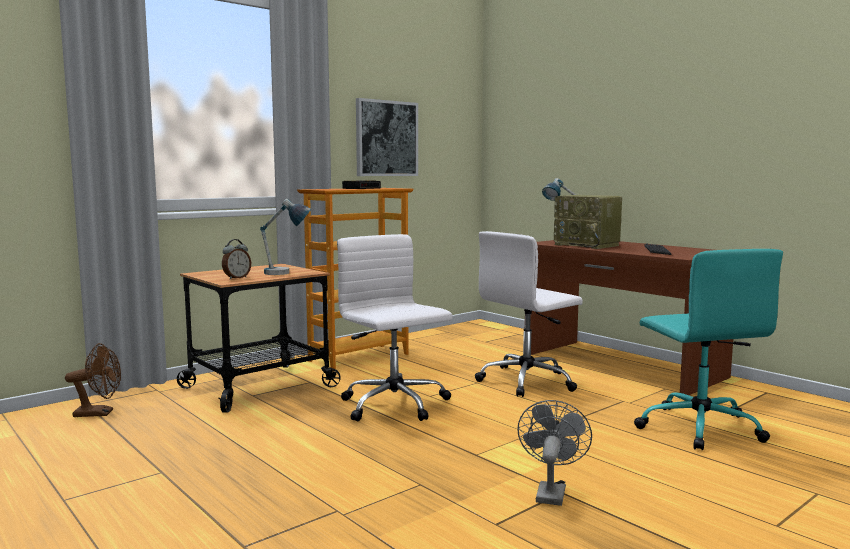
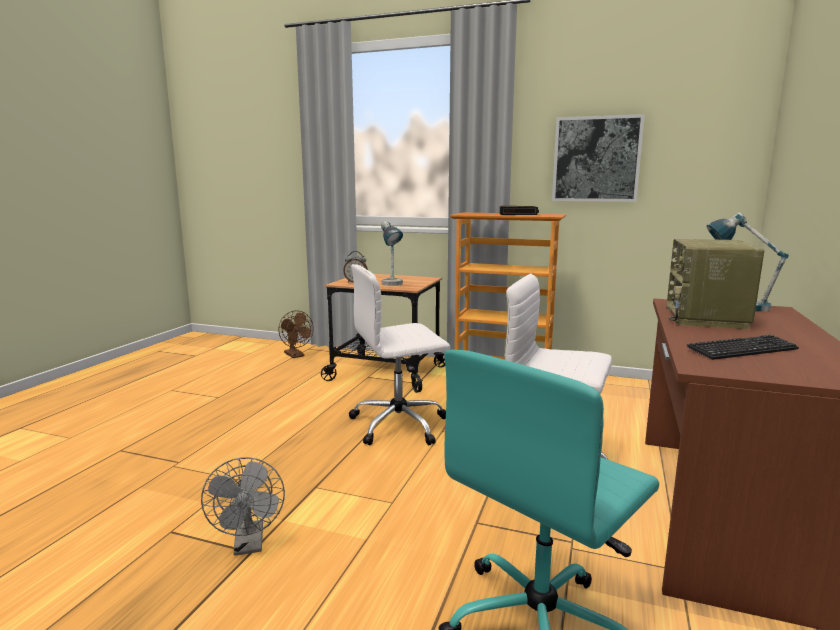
camera: 60 degrees right, 5 degrees up
(395, 405) = (400, 424): white office chair -> white office chair turned 135 degrees counterclockwise
(550, 491) = (249, 545): grey fan -> grey fan turned 90 degrees clockwise

